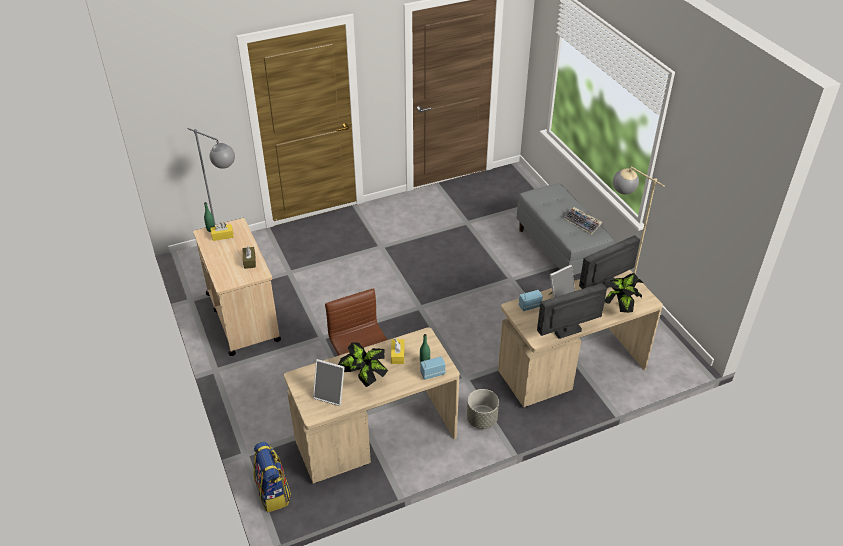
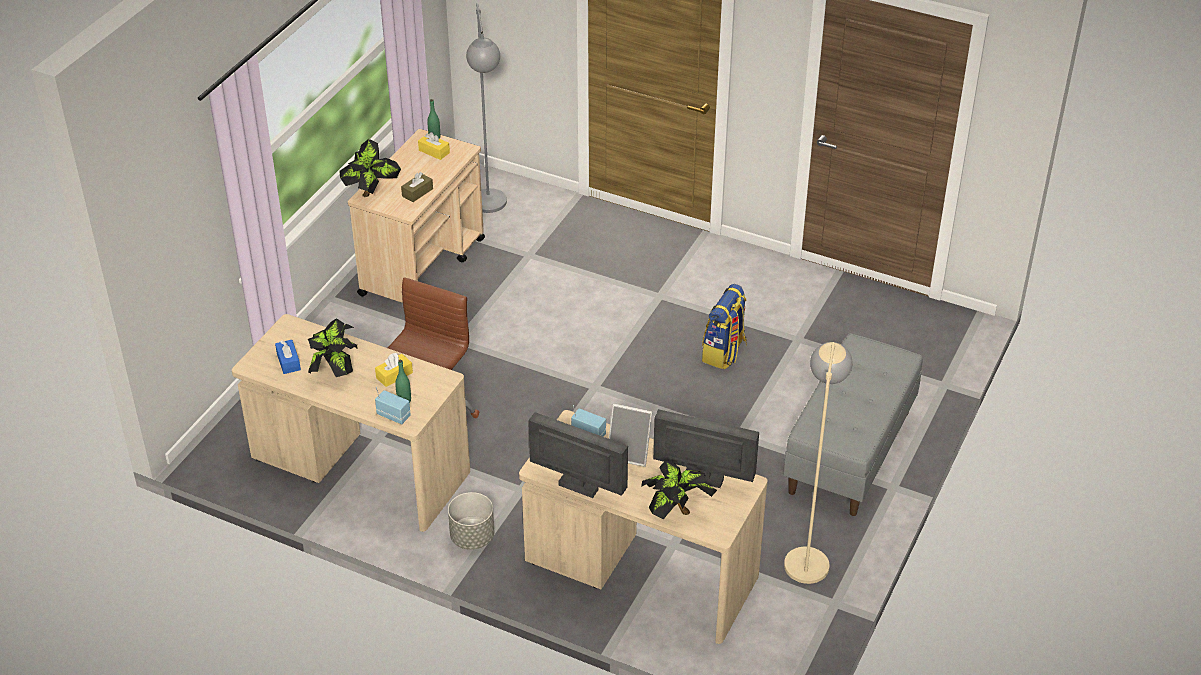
camera: 50 degrees right, 0 degrees up
(223, 278) = (372, 192): none -> potted plant
(273, 493) = (216, 439): backpack -> backpack (724, 353)
(331, 395) = (288, 362): picture frame -> blue tissue box
(583, 223) = (861, 419): keyboard -> none

